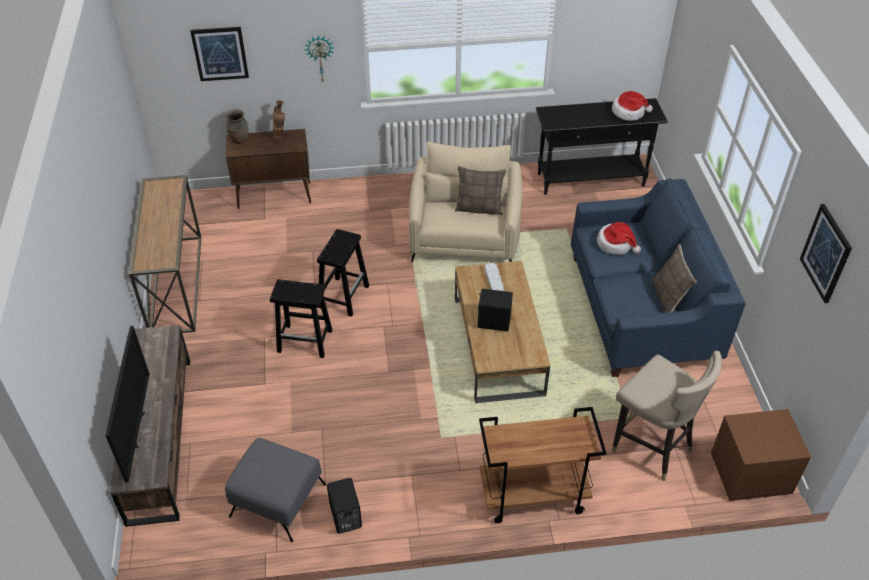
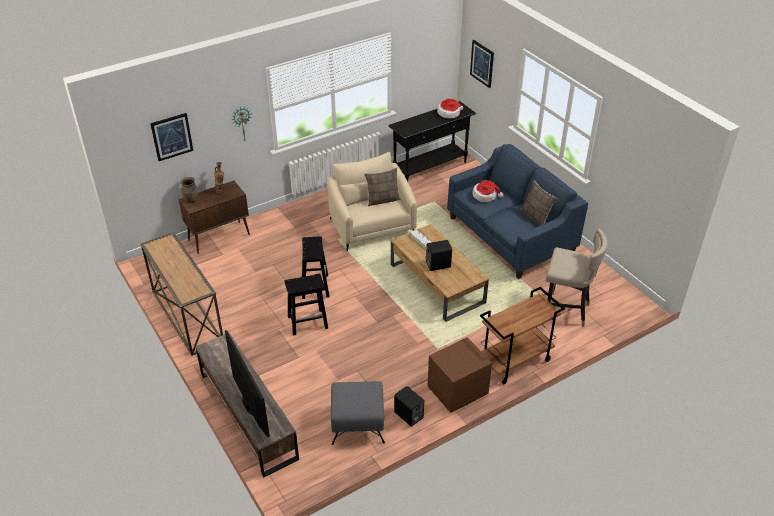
camera: 25 degrees left, 5 degrees down
(750, 474) = (628, 306): brown nightstand -> brown nightstand (457, 391)
(826, 253) = (641, 151): picture -> picture (482, 63)

